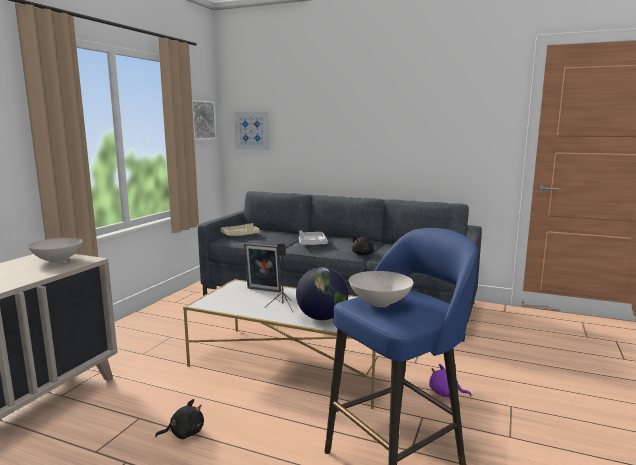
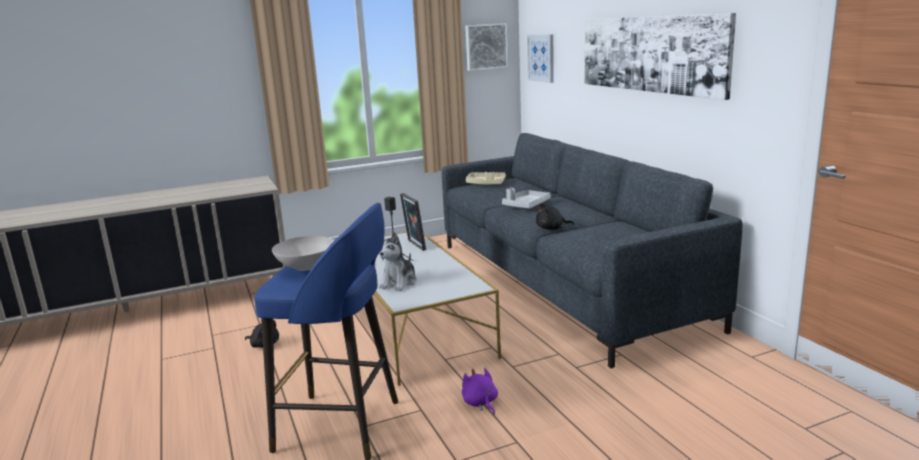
camera: 45 degrees right, 5 degrees up
(57, 260) = (251, 185): white bowl -> none
(322, 318) = (399, 282): globe -> plush toy
(384, 124) = (650, 53): none -> picture

